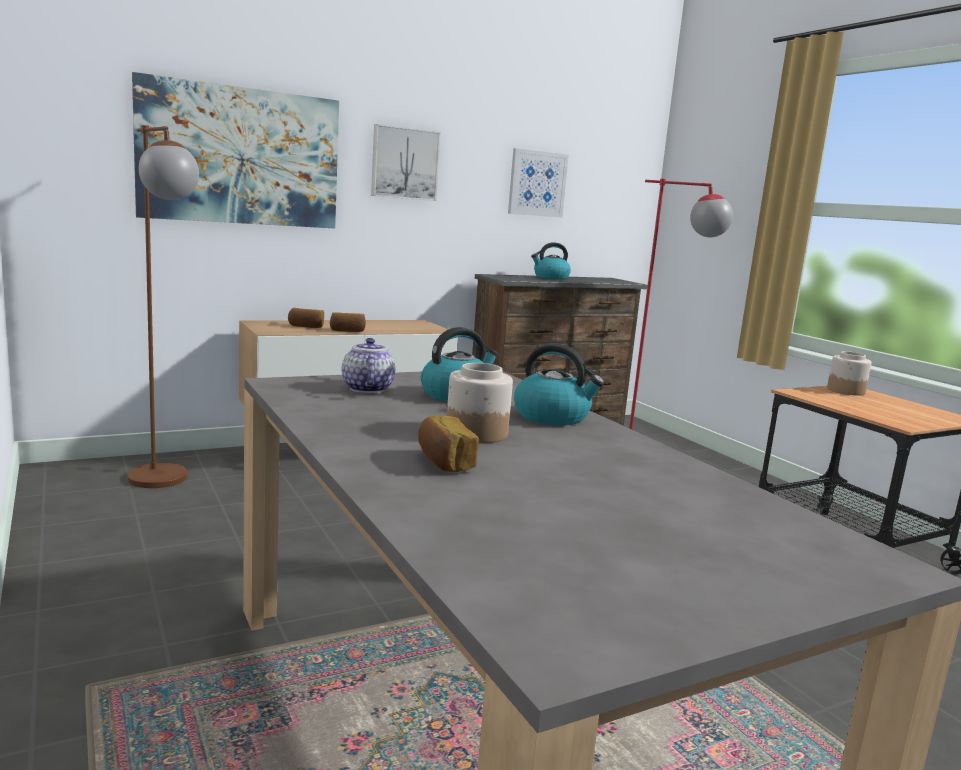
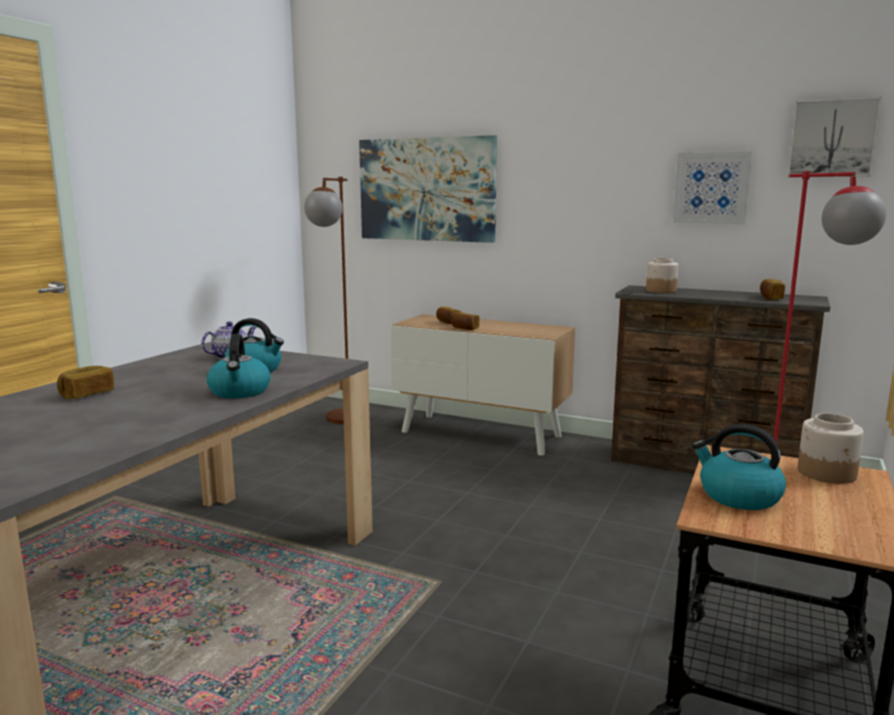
camera: 55 degrees right, 0 degrees up
(404, 163) = (557, 181): picture -> picture (832, 138)
(475, 433) = (162, 388): jar -> jar (660, 291)
(550, 277) = (709, 292): kettle -> kettle (738, 496)
(600, 280) = (770, 298): none -> bread

